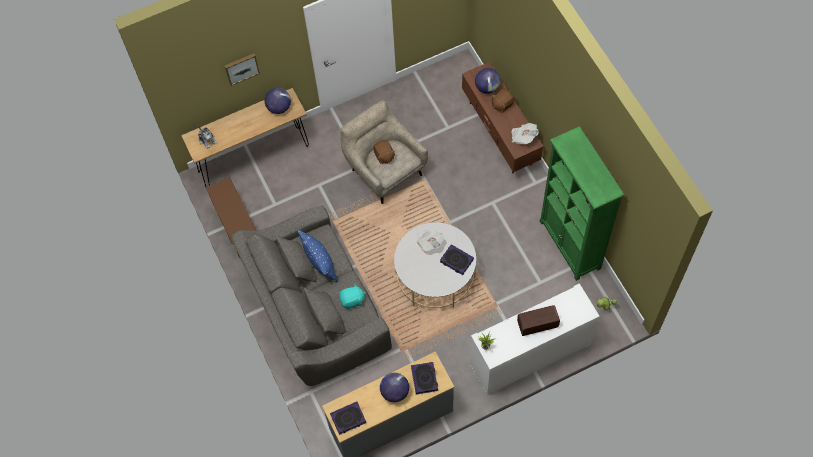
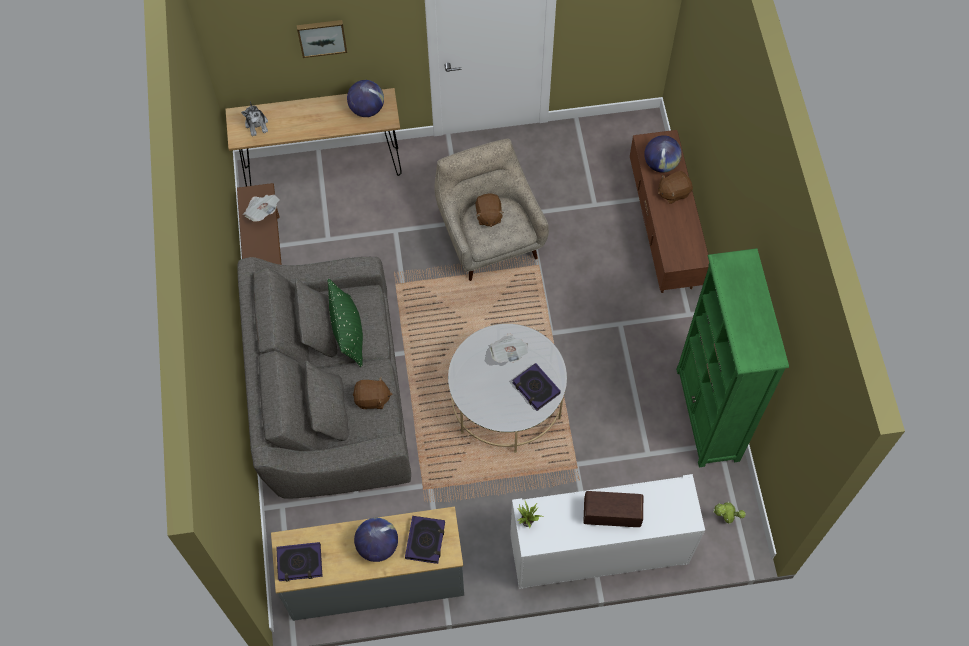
camera: 15 degrees right, 0 degrees up
(319, 261) = (348, 332): blue pillow -> green pillow
(352, 300) = (372, 399): turquoise plush toy -> brown plush toy
(523, 137) = (687, 245): newspaper -> newspaper (262, 212)

